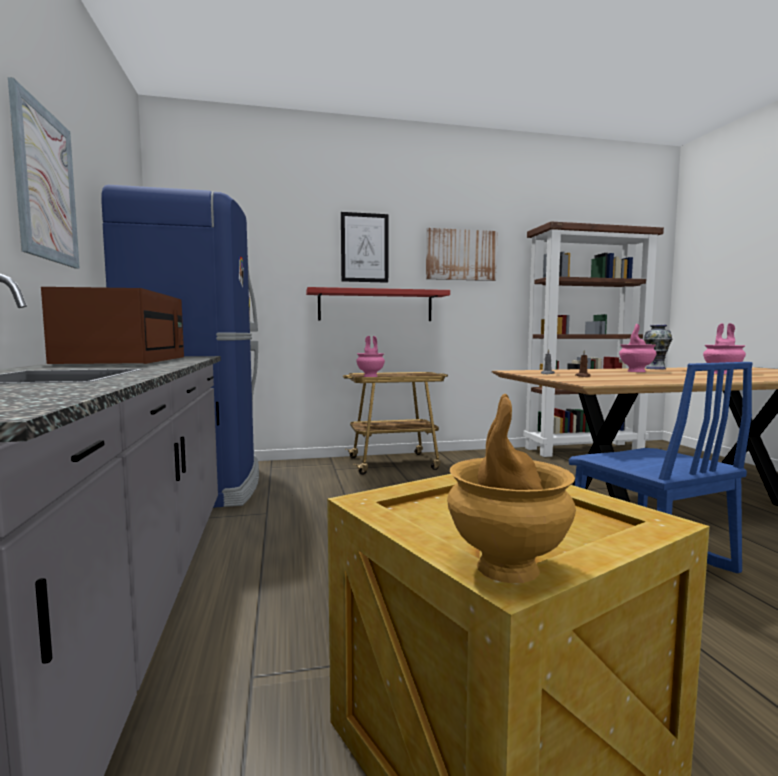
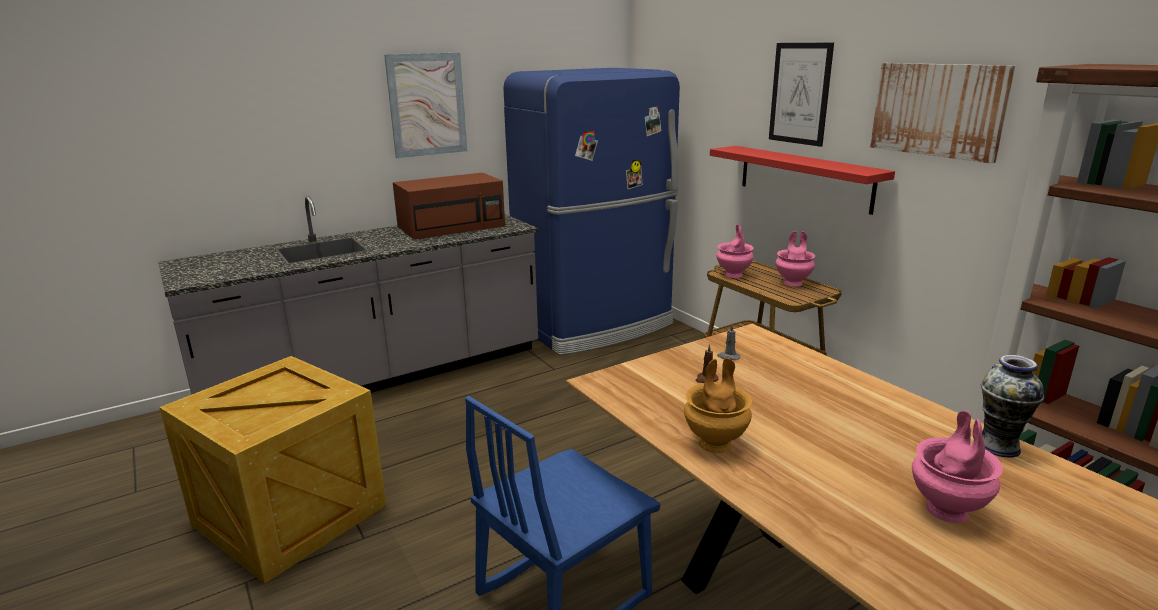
camera: 70 degrees right, 15 degrees up
(506, 567) = (196, 403): brown vase -> brown vase (716, 443)
(636, 371) = (875, 422): pink vase -> pink vase (793, 283)

